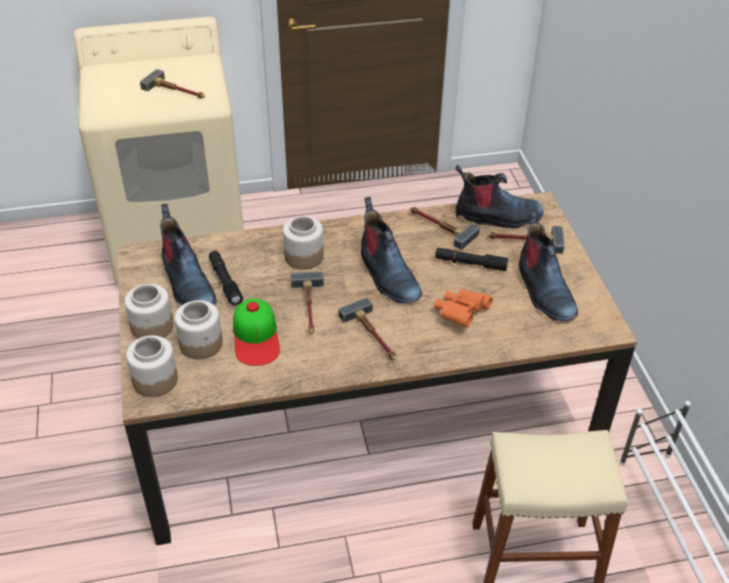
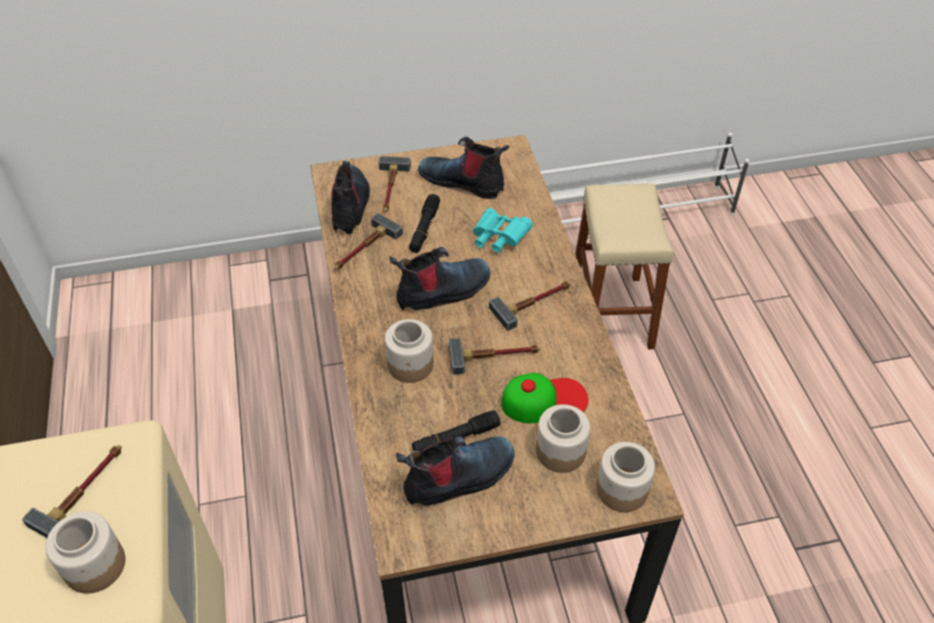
camera: 90 degrees left, 5 degrees up
(151, 327) = (537, 506): jar -> jar (94, 566)
(461, 314) = (498, 239): orange binoculars -> turquoise binoculars
(543, 290) = (463, 182): boot -> boot turned 135 degrees counterclockwise

